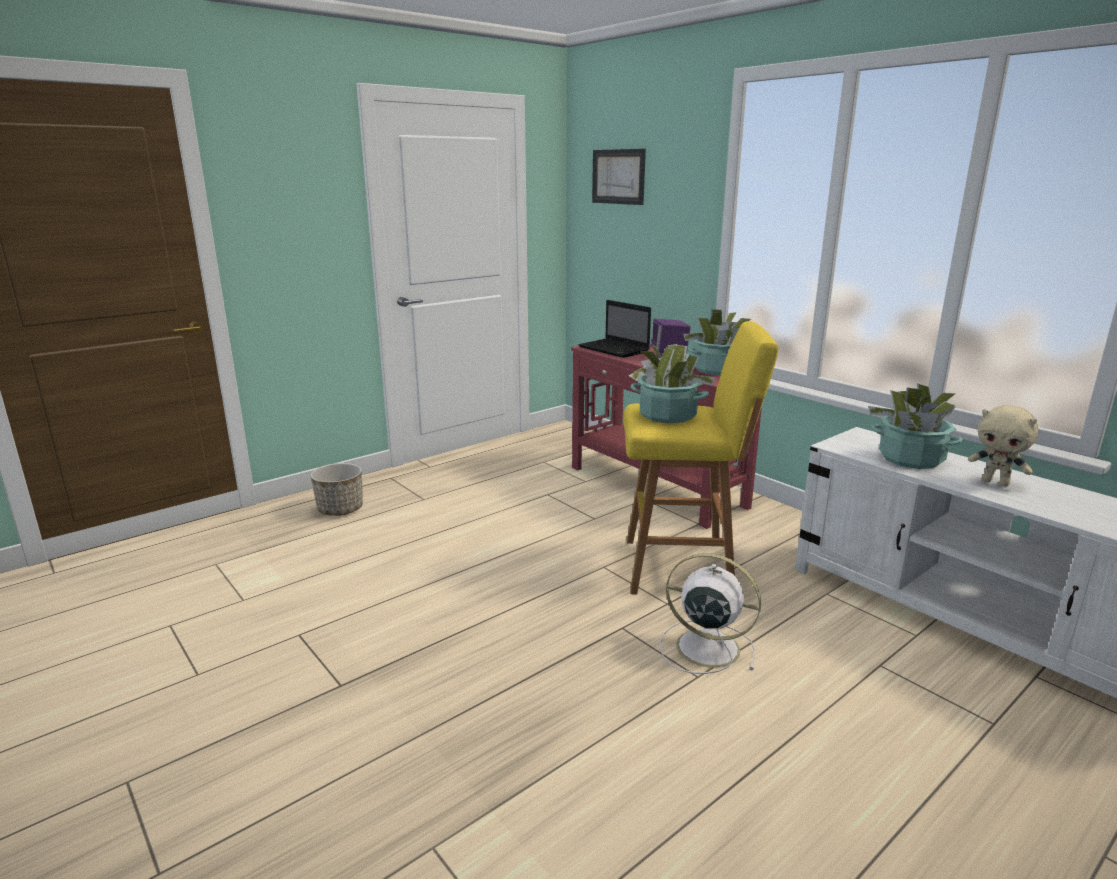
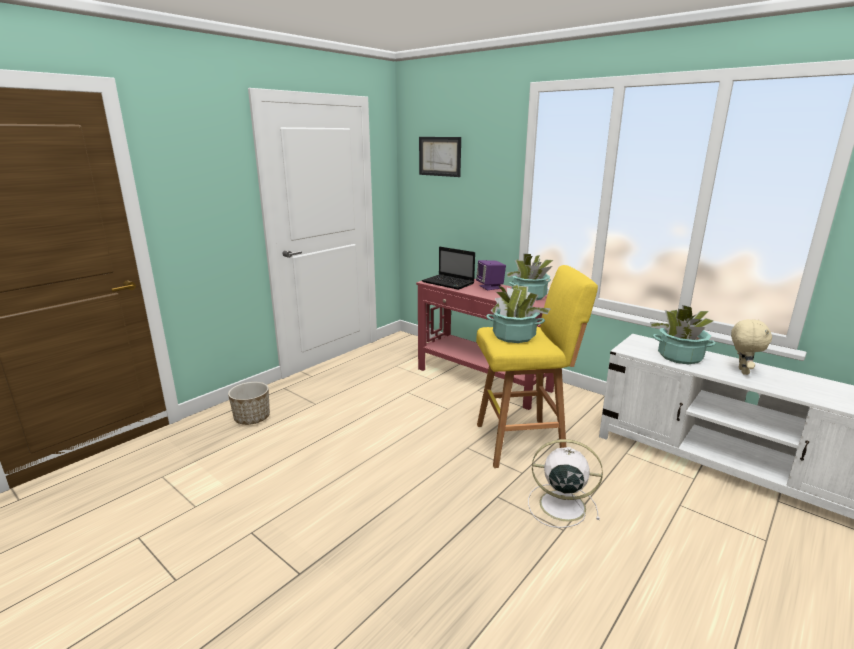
camera: 10 degrees left, 0 degrees up
(996, 482) = (741, 371): beige plush toy -> beige plush toy turned 105 degrees counterclockwise

